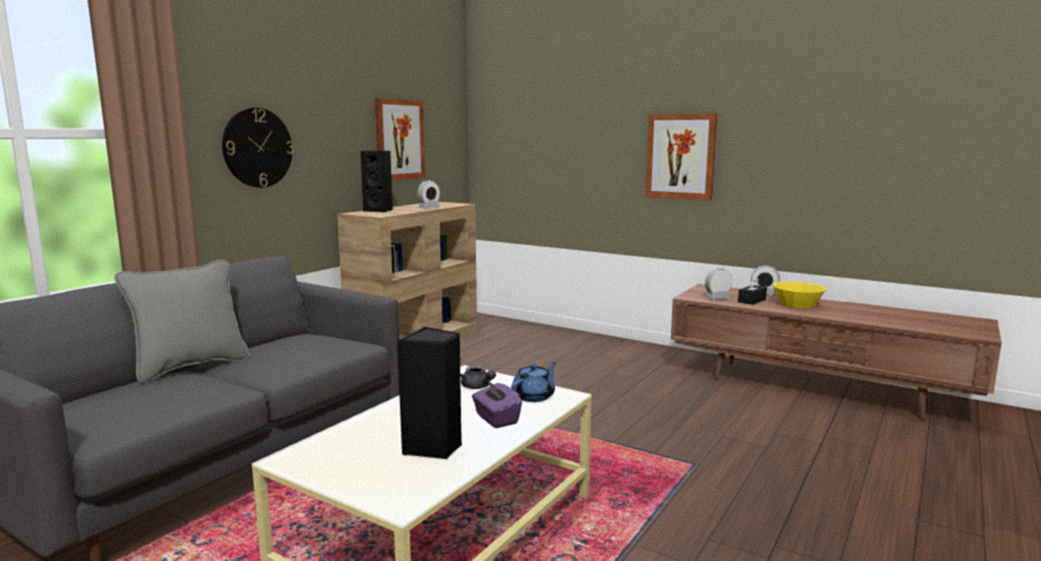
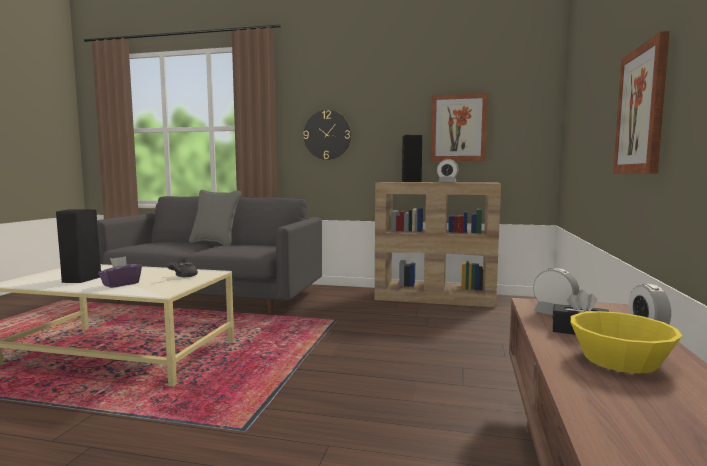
camera: 70 degrees right, 5 degrees down
(534, 396) = (163, 287): blue teapot -> none

